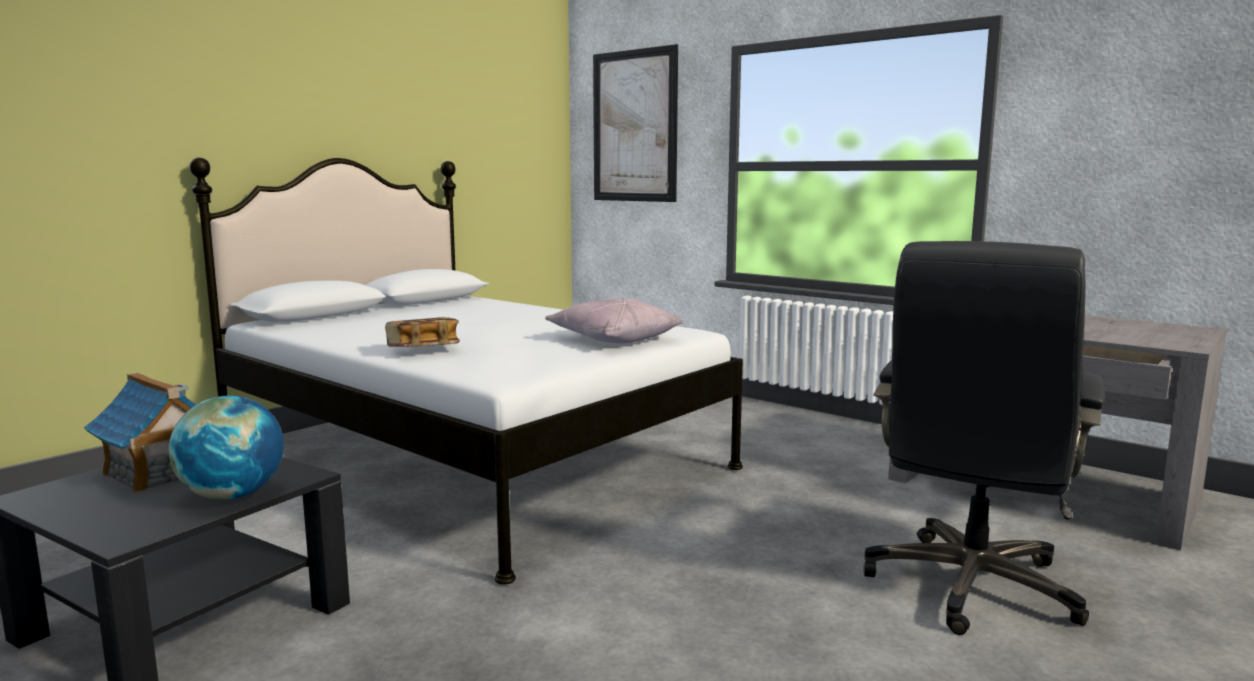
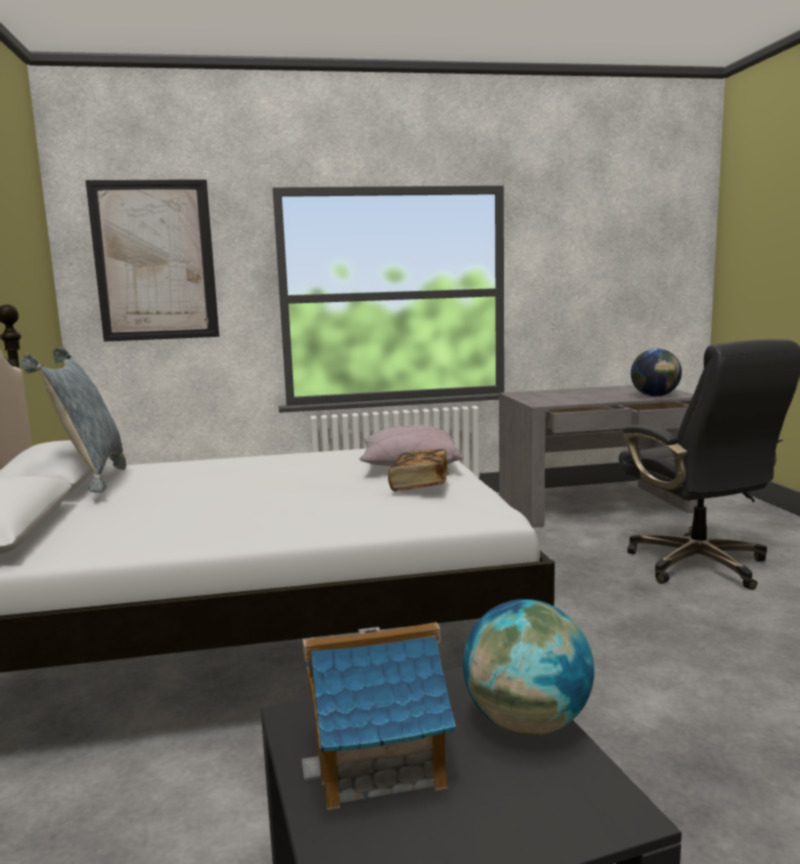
camera: 50 degrees left, 0 degrees up
(423, 349) = (327, 518): book -> book (419, 485)
(429, 304) = (87, 485): none -> pillow
(1125, 339) = (655, 396): none -> globe

